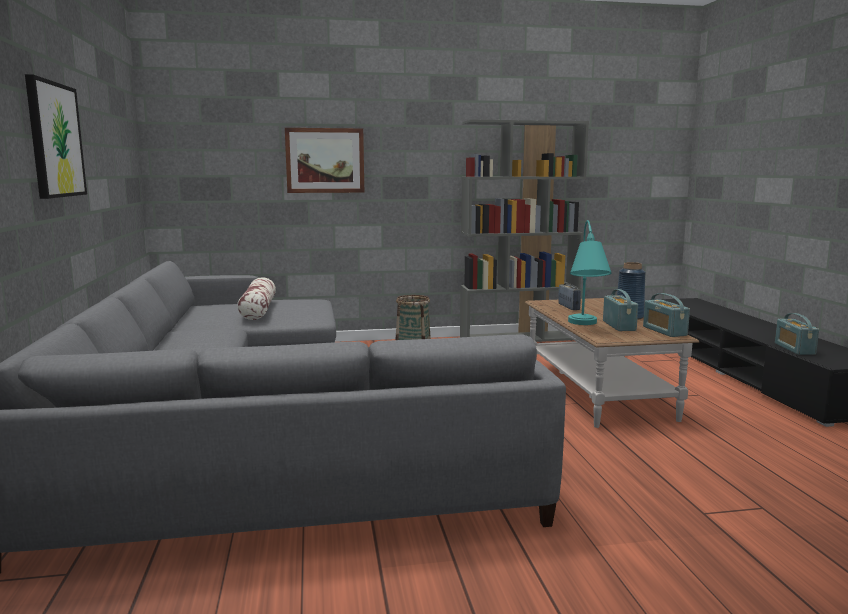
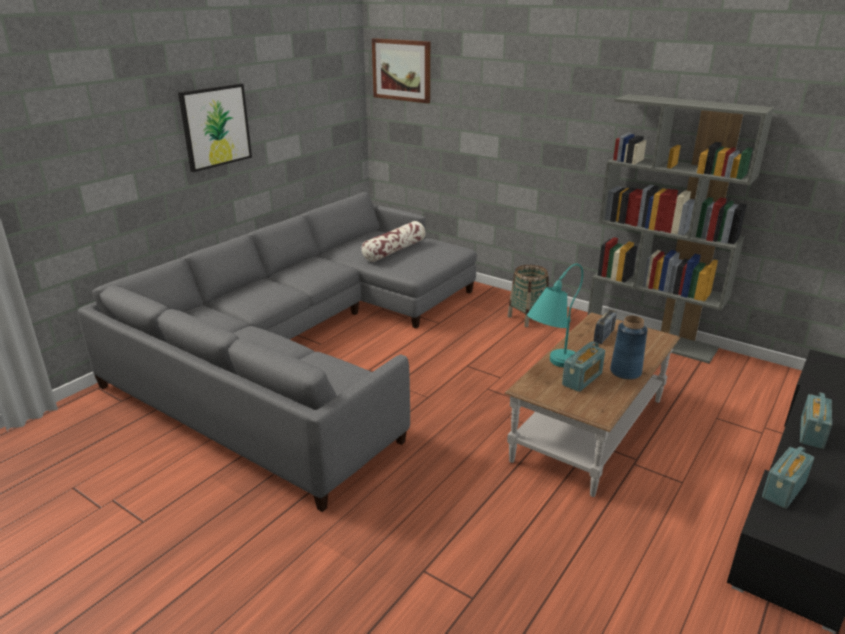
camera: 45 degrees right, 15 degrees up
(325, 160) = (493, 120): picture -> picture (401, 70)
(664, 331) = (604, 404): radio -> radio (811, 433)

